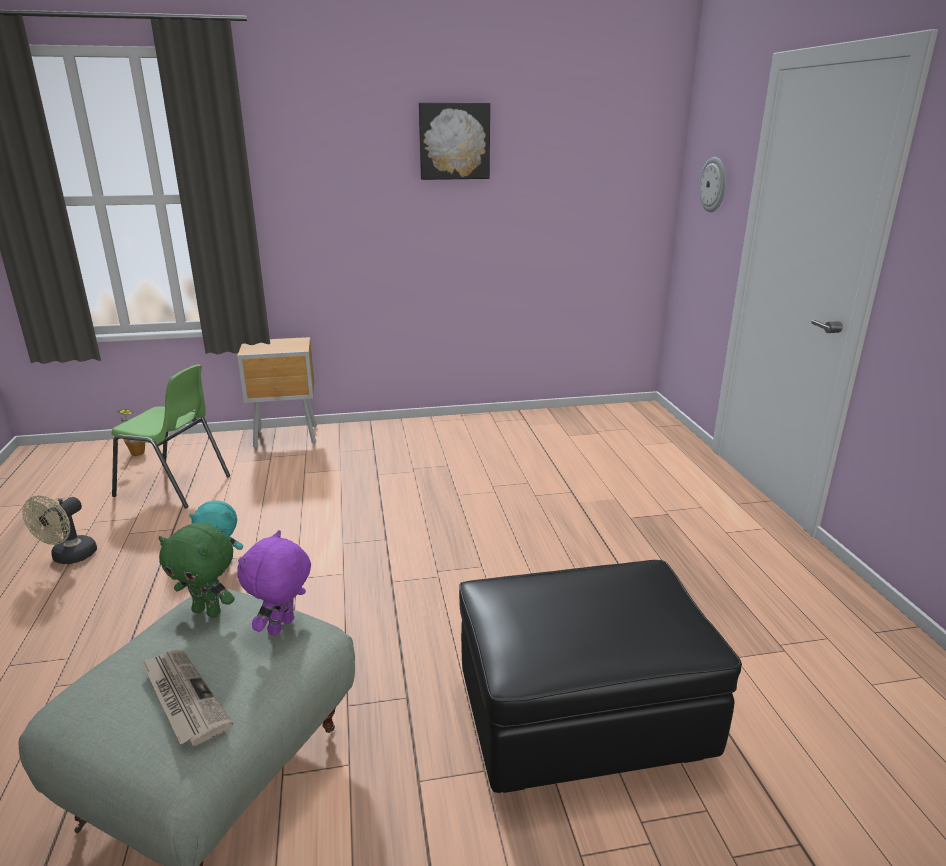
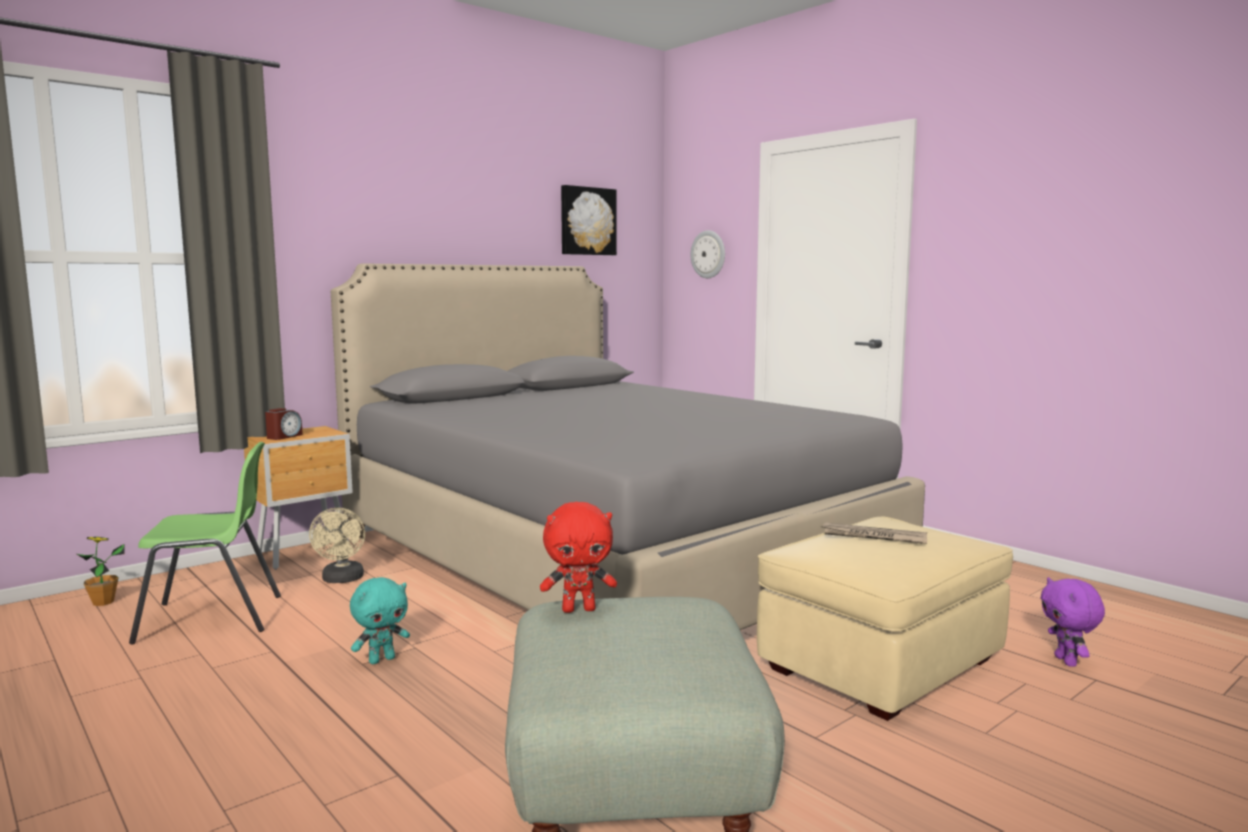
camera: 30 degrees left, 15 degrees down
(69, 558) = (155, 706): beige fan -> beige fan (342, 580)
(183, 698) = (669, 652): newspaper -> newspaper (873, 537)
(208, 611) = (579, 609): green plush toy -> red plush toy
(262, 347) = (284, 436): none -> alarm clock
(282, 627) = (670, 601): purple plush toy -> purple plush toy (1067, 661)
(454, 141) = (475, 210): picture -> picture (587, 221)
(489, 499) = (607, 558): none -> grey bed
(581, 718) = (880, 664): black ottoman -> beige ottoman

